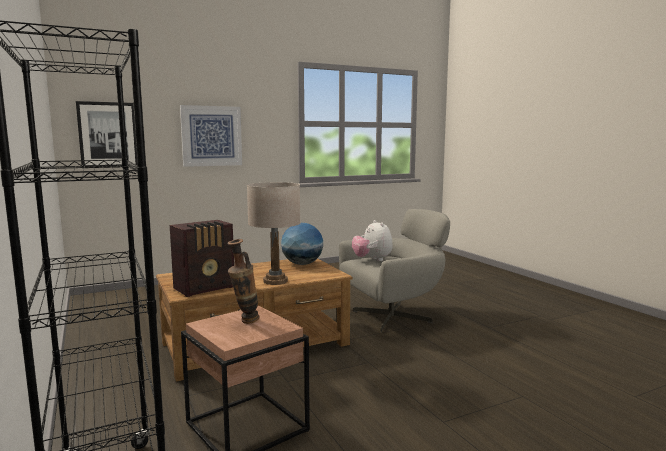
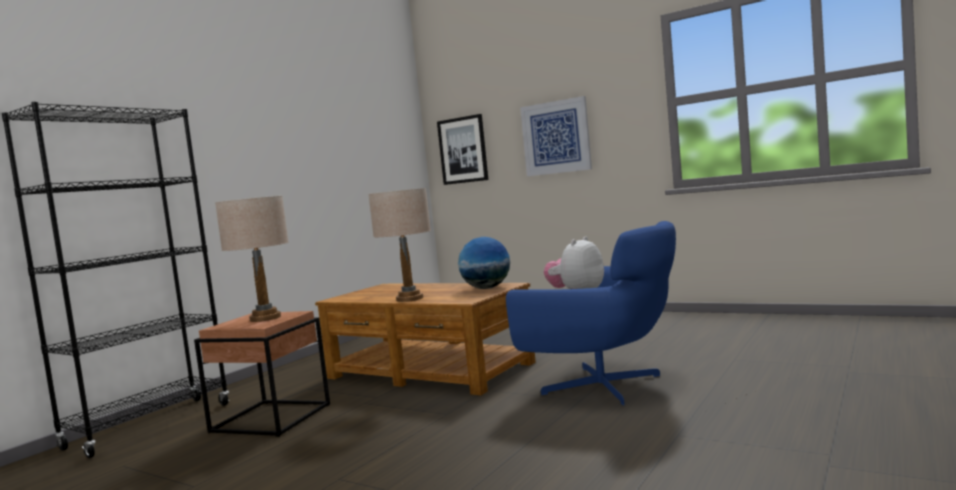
camera: 60 degrees right, 5 degrees down
(206, 288) = (360, 296): radio -> none
(244, 322) = (265, 318): vase -> beige table lamp
(394, 316) = (606, 385): grey armchair -> blue armchair

